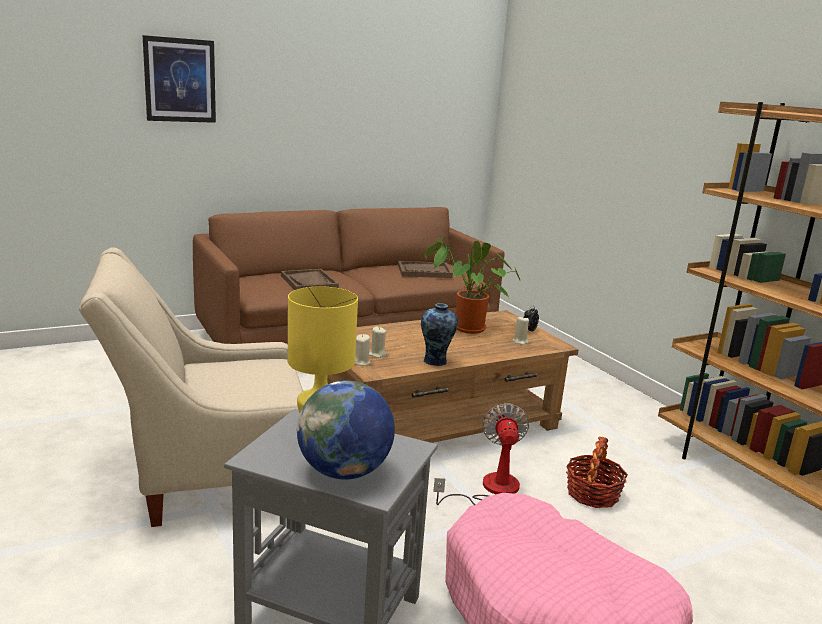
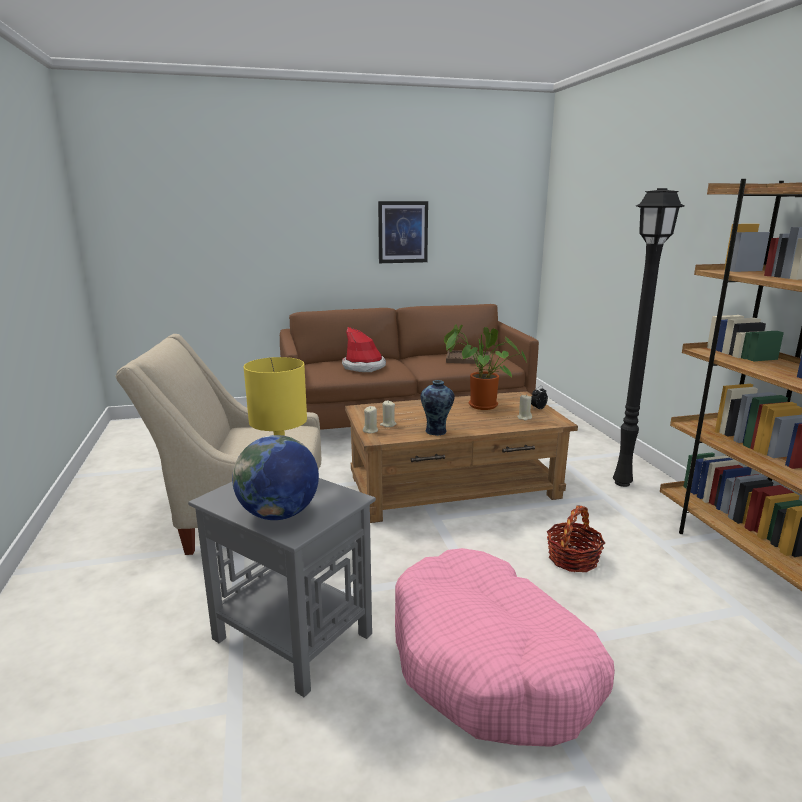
camera: 15 degrees right, 0 degrees up
(180, 80) = (266, 206): picture -> picture (403, 232)
(309, 282) = (364, 367): brown tray -> hat
(490, 489) = (476, 547): fan -> none
(609, 407) = (622, 482): none -> black floor lamp

